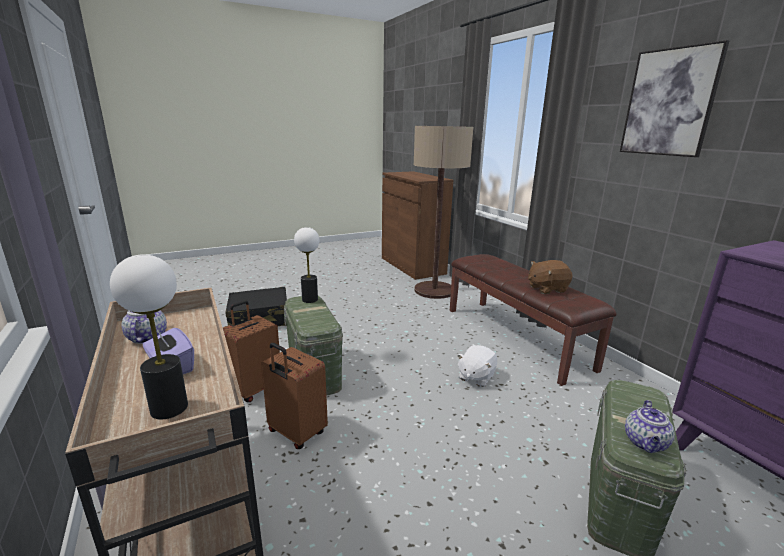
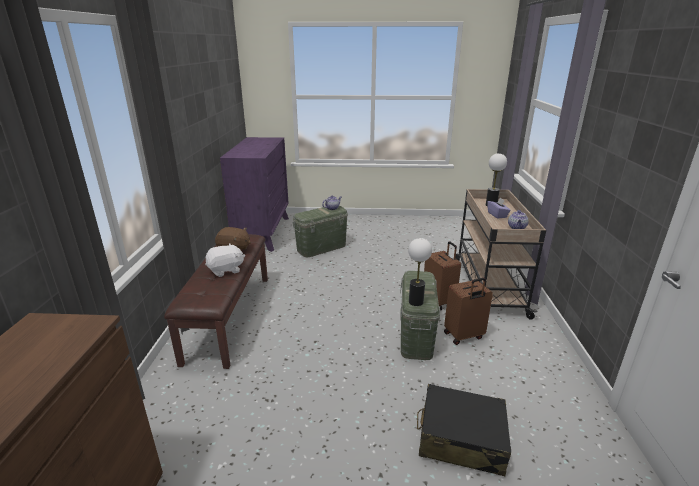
camera: 150 degrees left, 5 degrees up
(434, 290) = (185, 419): floor lamp -> none
(476, 377) = (307, 298): white plush toy -> white plush toy (226, 270)
(669, 102) = (177, 99): picture -> none

